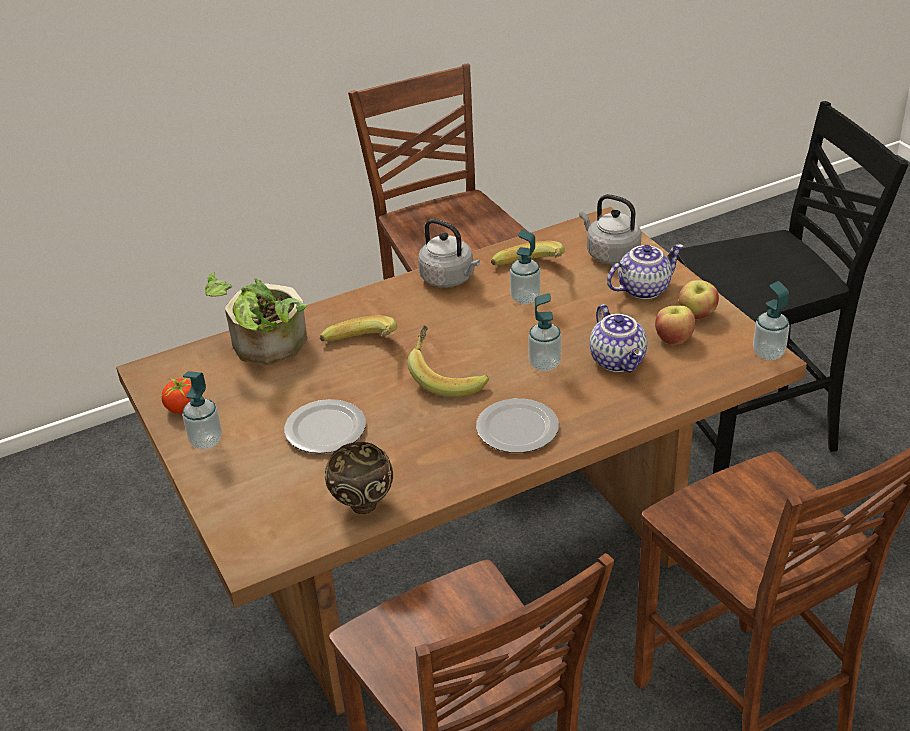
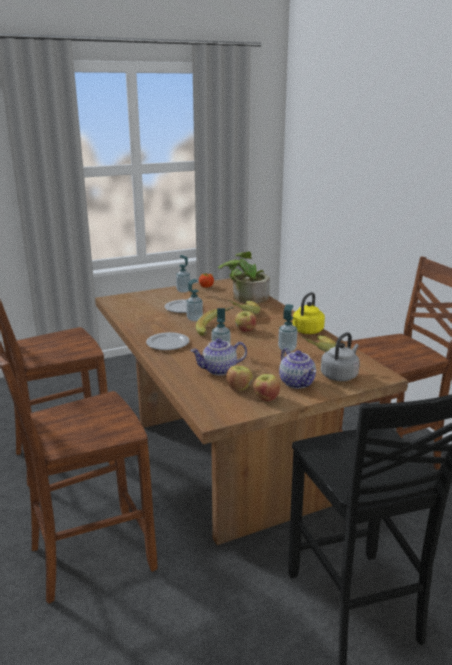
camera: 90 degrees right, 15 degrees down
(362, 504) = (130, 314): brown bowl -> none
(447, 342) = (245, 330): none -> apple
(449, 279) = (306, 331): grey kettle -> yellow kettle
(768, 353) = (217, 418): soap dispenser -> soap dispenser (194, 319)

